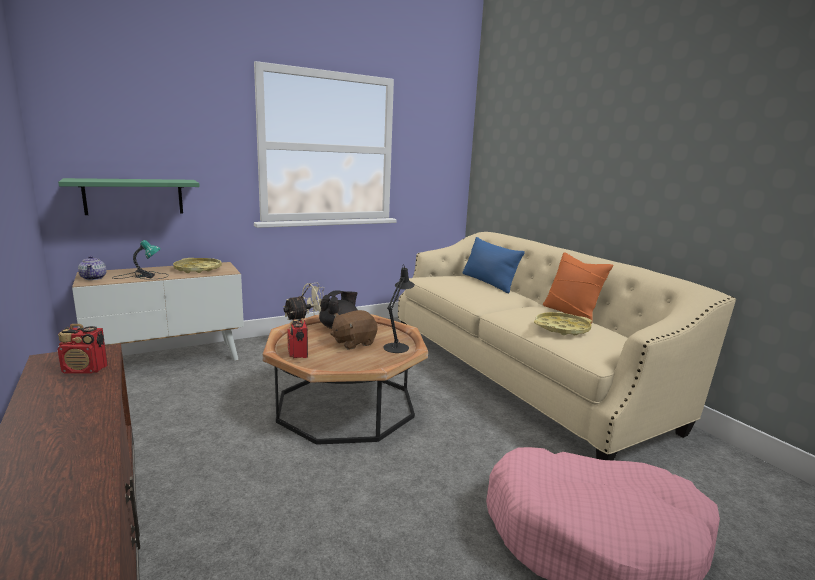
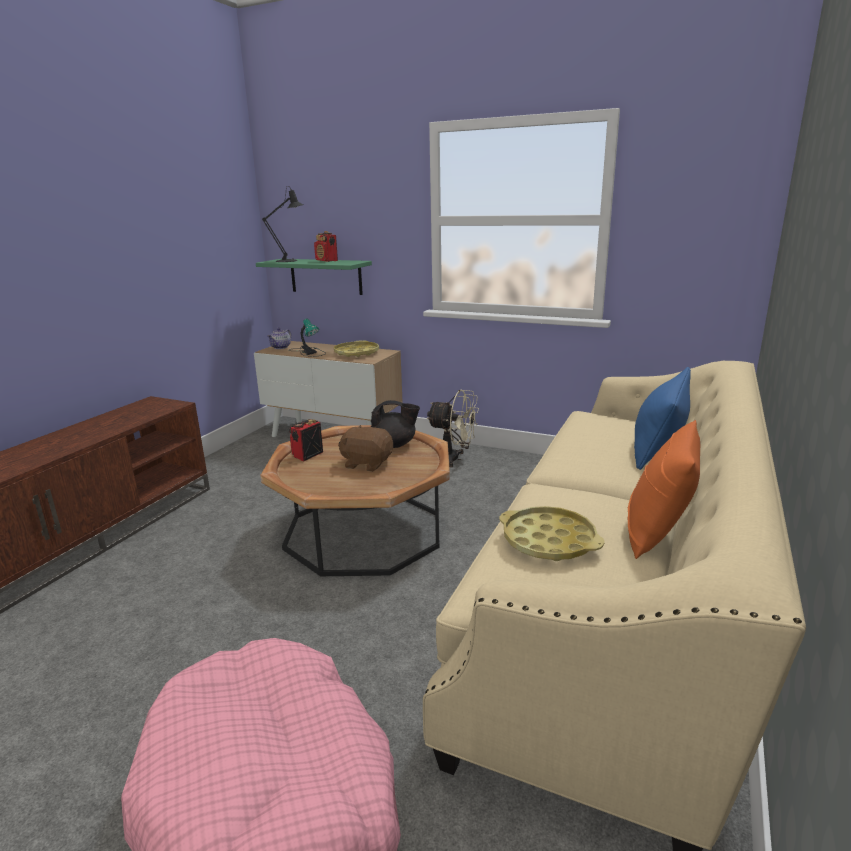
camera: 55 degrees right, 5 degrees up
(85, 370) = (141, 414): radio -> radio (326, 261)
(397, 346) = (390, 483): black table lamp -> black table lamp (289, 260)

